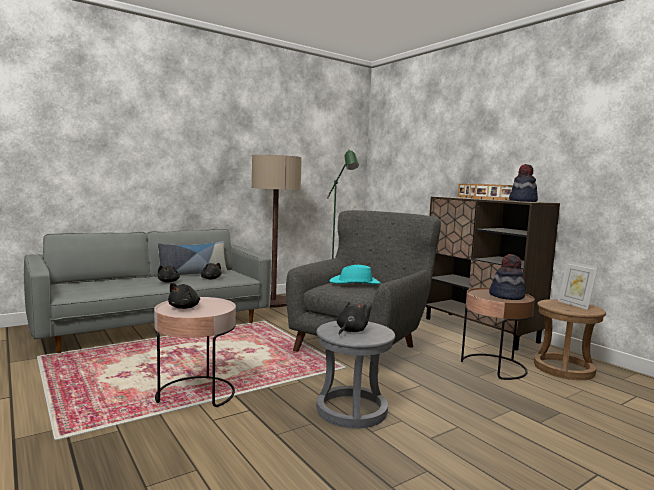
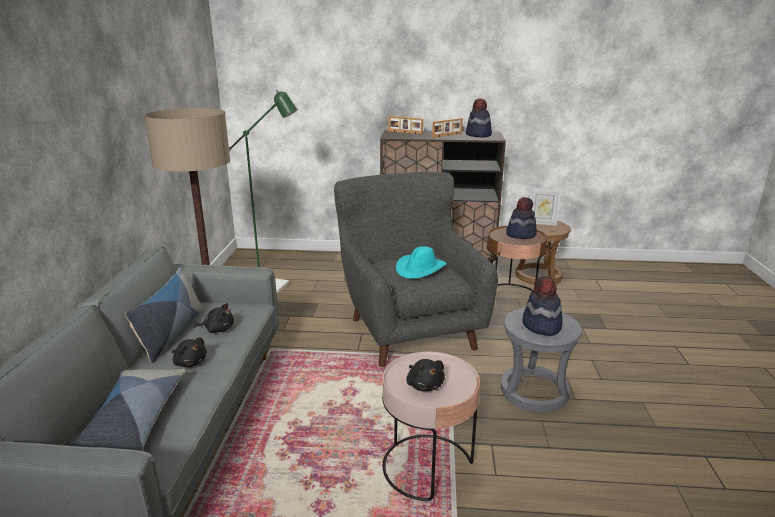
camera: 50 degrees left, 15 degrees up
(103, 286) = (132, 422): none -> pillow
(350, 331) = (541, 326): black plush toy -> hat

